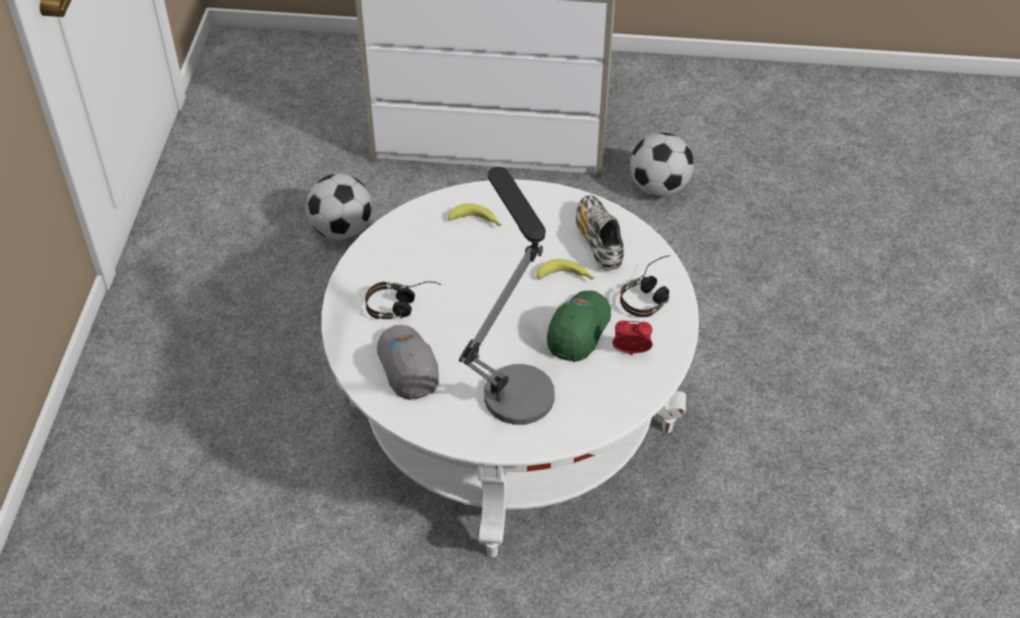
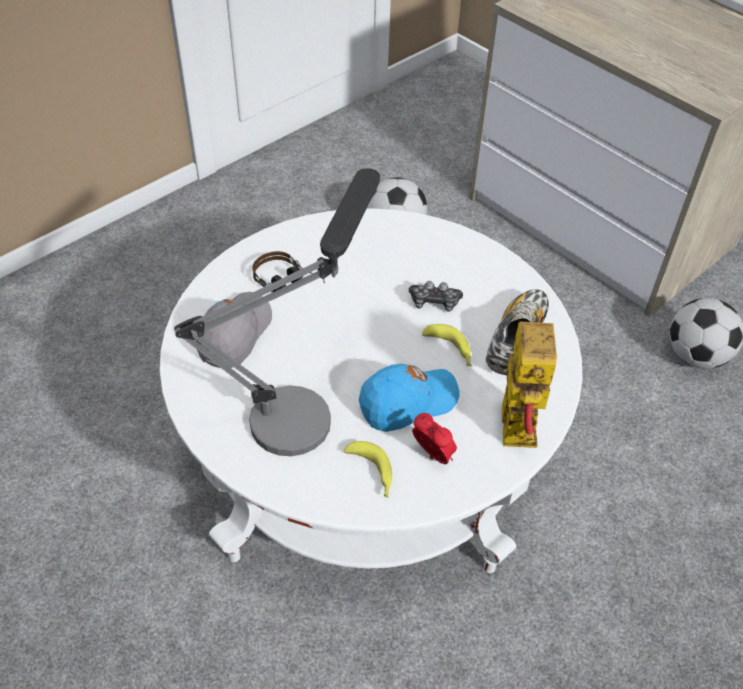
camera: 40 degrees right, 0 degrees up
(477, 222) = (426, 257): banana -> banana (372, 473)
(519, 251) = (434, 302): none -> game controller
(578, 330) = (407, 402): green cap -> blue cap
(650, 294) = (512, 417): headphones -> toy robot

